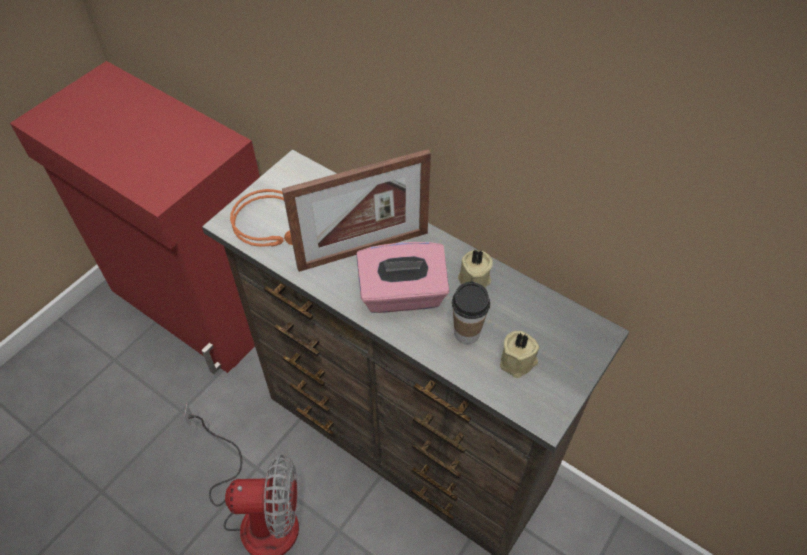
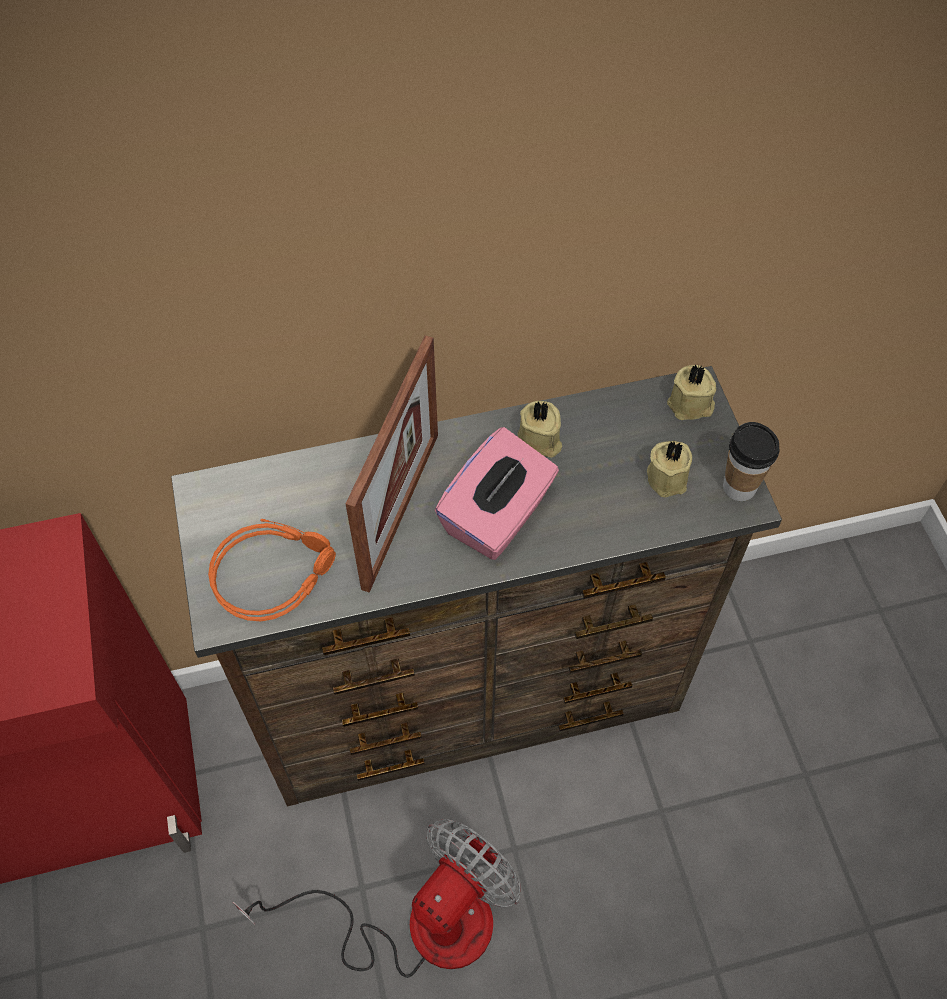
camera: 50 degrees left, 5 degrees up
(467, 333) = (597, 495): cup -> cup (739, 487)
(585, 339) = (691, 405): none -> beige candle

